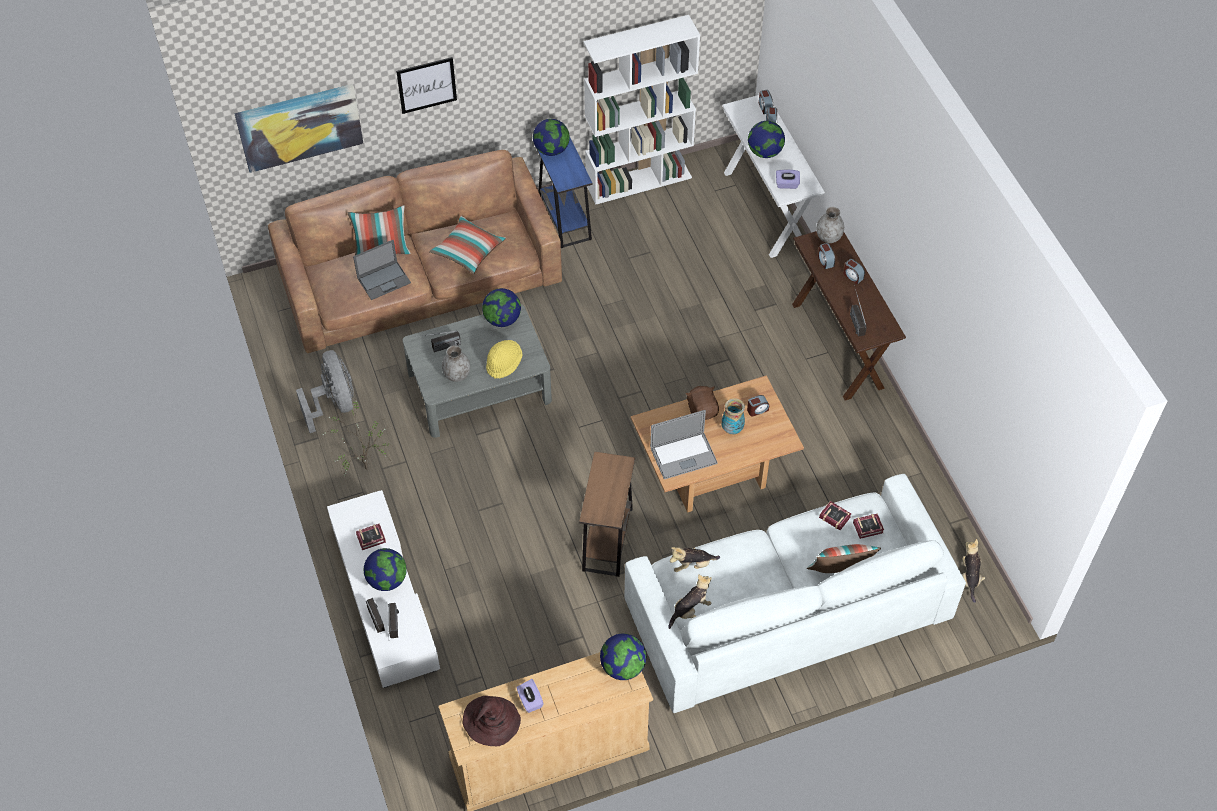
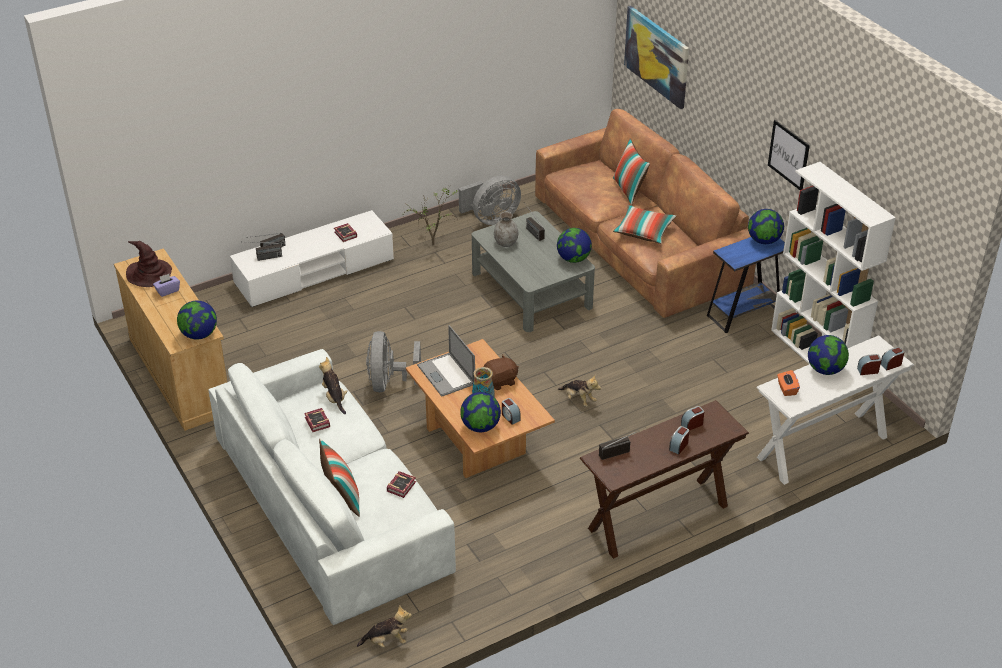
camera: 80 degrees right, 15 degrees down
(384, 280) = (594, 193): laptop -> none
(387, 580) = (308, 248): globe -> globe (480, 426)
(426, 85) = (726, 97): picture -> picture (788, 155)
(504, 364) = (525, 266): yellow hat -> none
(607, 539) = (389, 383): brown side table -> grey fan
(690, 610) = (276, 388): plush toy -> plush toy (579, 399)
(787, 184) = (786, 389): purple tissue box -> orange tissue box
(828, 237) = (726, 424): grey vase -> none
(869, 528) = (393, 512): book -> book (317, 423)

